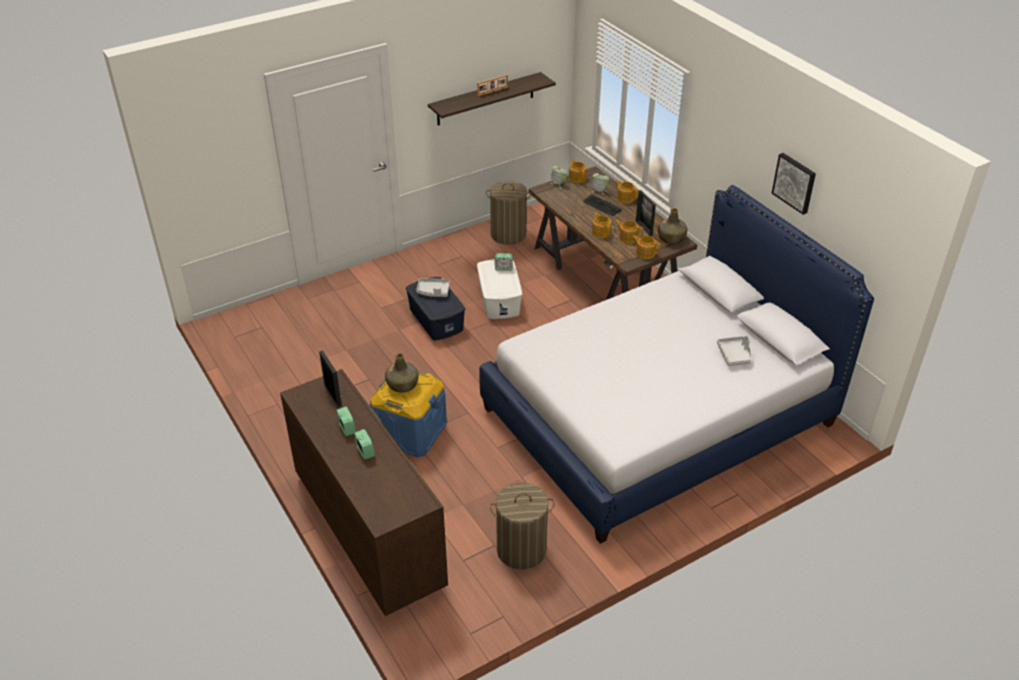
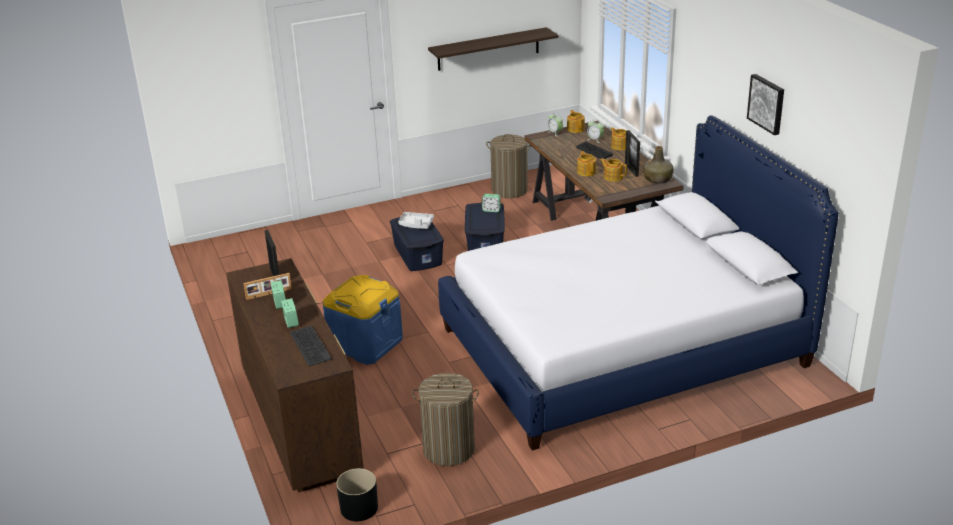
camera: 10 degrees right, 10 degrees down
(392, 481) = (309, 346): none -> keyboard
(402, 384) = (356, 288): green bottle -> none
(452, 626) = (359, 508): none -> black planter
(493, 92) = (494, 40): picture frame -> picture frame (269, 294)
(499, 300) = (485, 242): white storage box -> blue storage box
(645, 253) = (626, 189): teapot -> none
(735, 355) = (696, 275): grey tray -> none

